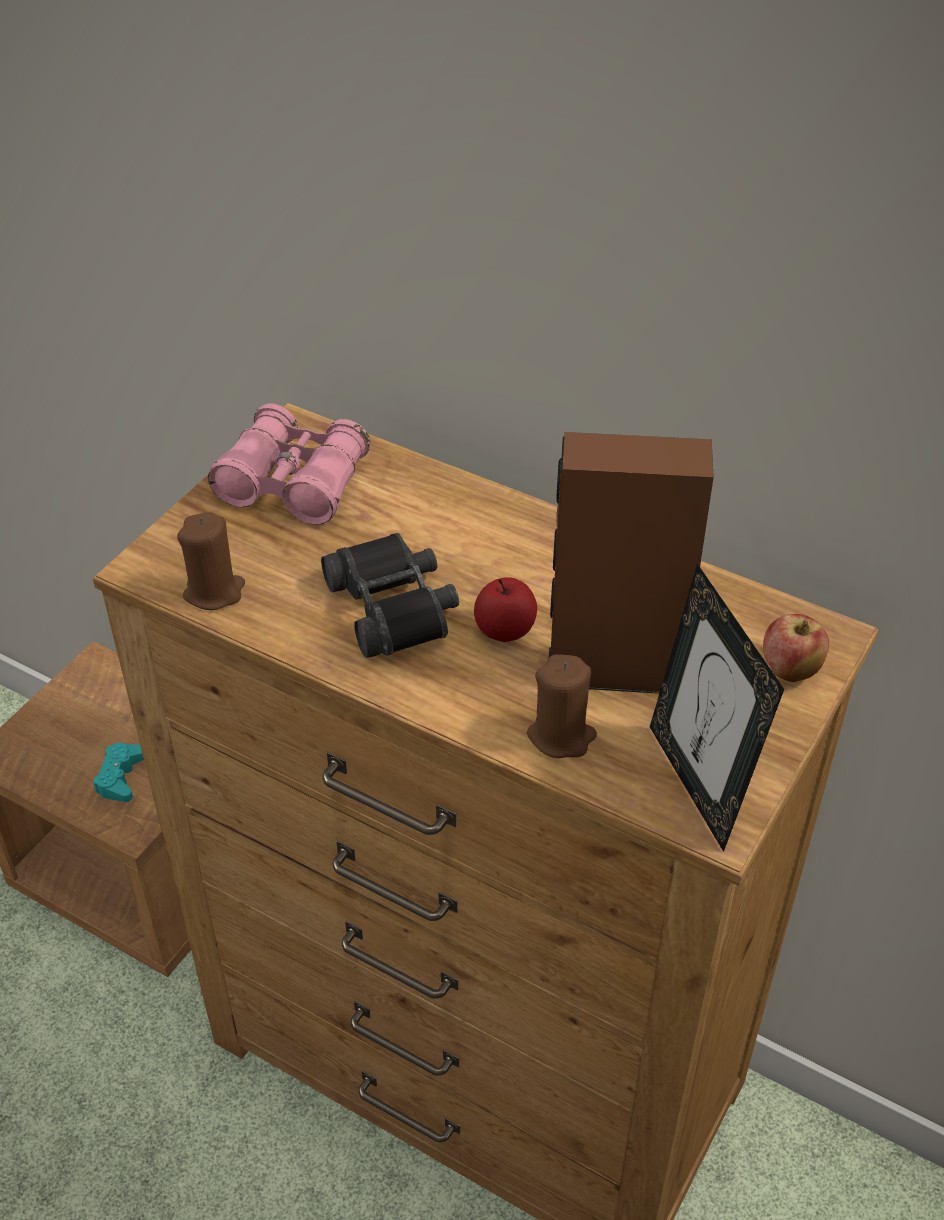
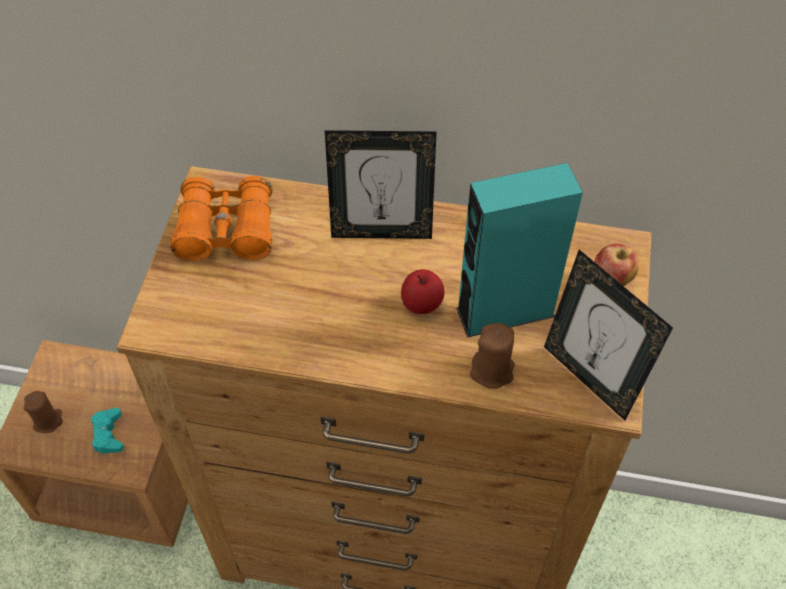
camera: 20 degrees left, 10 degrees up
(214, 591) = (211, 333): brown candle -> brown candle (48, 421)
(293, 483) = (226, 231): pink binoculars -> orange binoculars
(393, 606) = (340, 308): black binoculars -> none
(493, 533) = (381, 231): none -> picture frame
(615, 670) = (505, 312): brown speaker -> turquoise speaker

